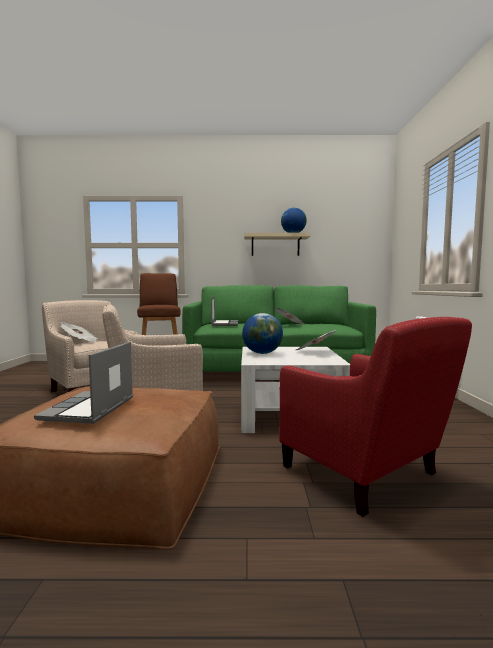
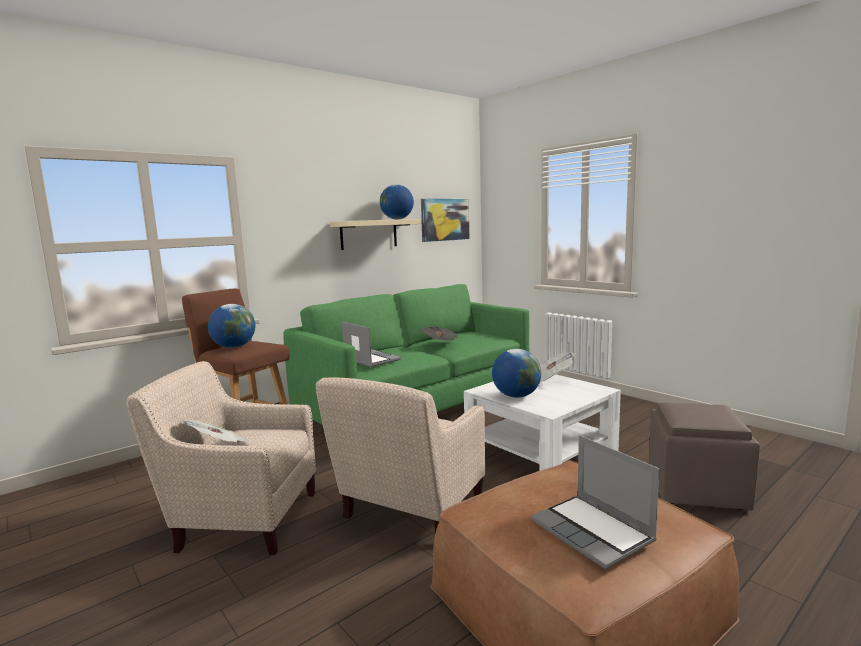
camera: 40 degrees left, 5 degrees up
(153, 304) = (234, 347): none -> globe
(349, 236) = (445, 219): none -> picture
(365, 475) = (697, 489): red armchair -> brown ottoman

